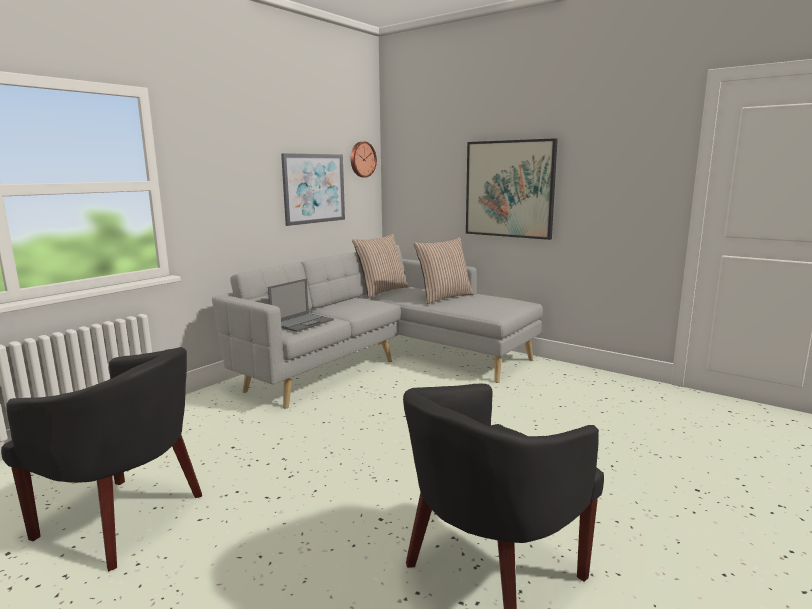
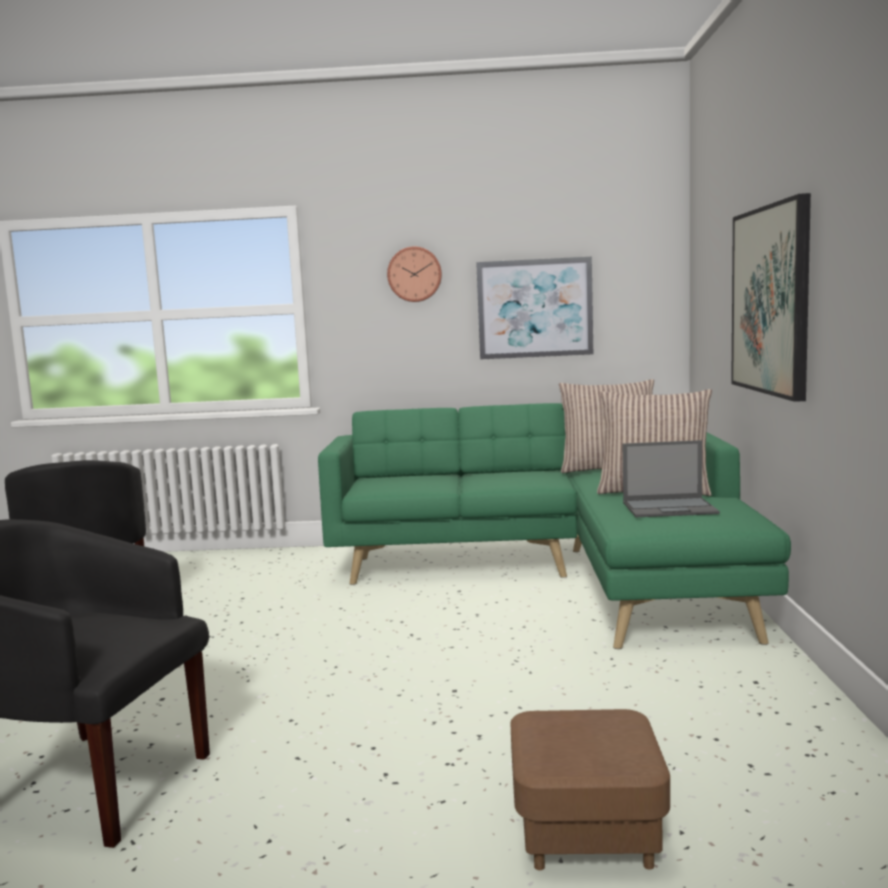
camera: 55 degrees right, 5 degrees down
(302, 322) = (403, 483): laptop -> laptop (670, 508)
(362, 159) = (640, 261): wall clock -> wall clock (414, 274)
(391, 361) = (562, 577): grey sofa -> green sofa
(662, 445) = (586, 833): none -> brown ottoman

